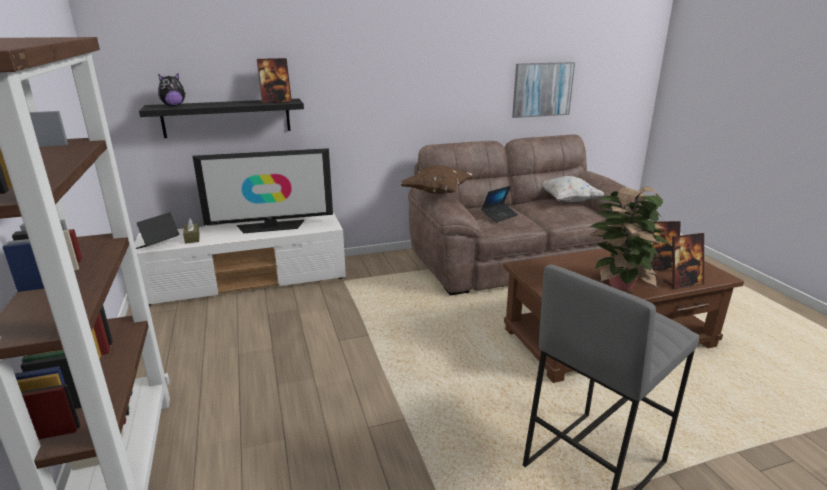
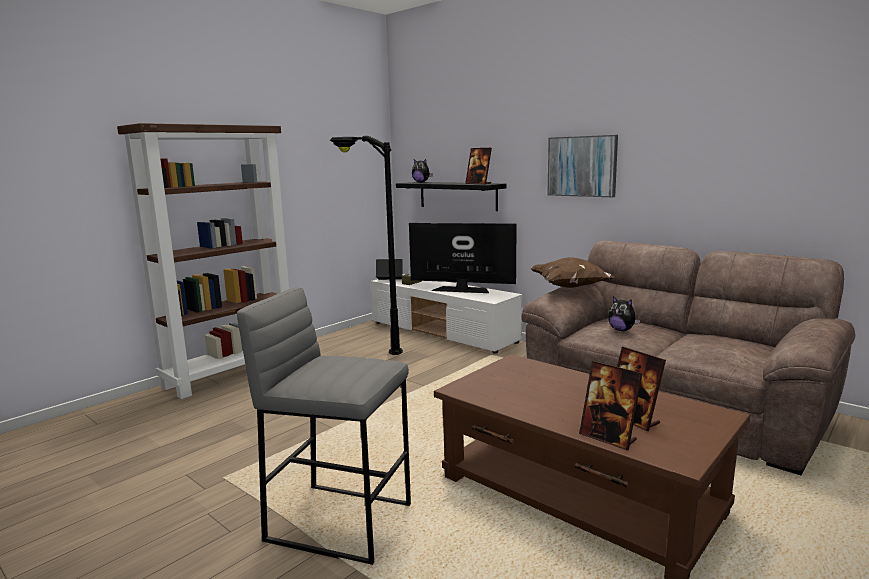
camera: 60 degrees right, 10 degrees down
(201, 332) = (366, 343): none -> black floor lamp
(271, 227) = (461, 289): television -> television turned 150 degrees clockwise
(499, 216) = (621, 330): laptop -> plush toy
(542, 89) = (791, 191): picture -> picture (582, 166)
(568, 201) = (756, 347): white pillow -> none
(619, 285) = (541, 405): potted plant -> none

